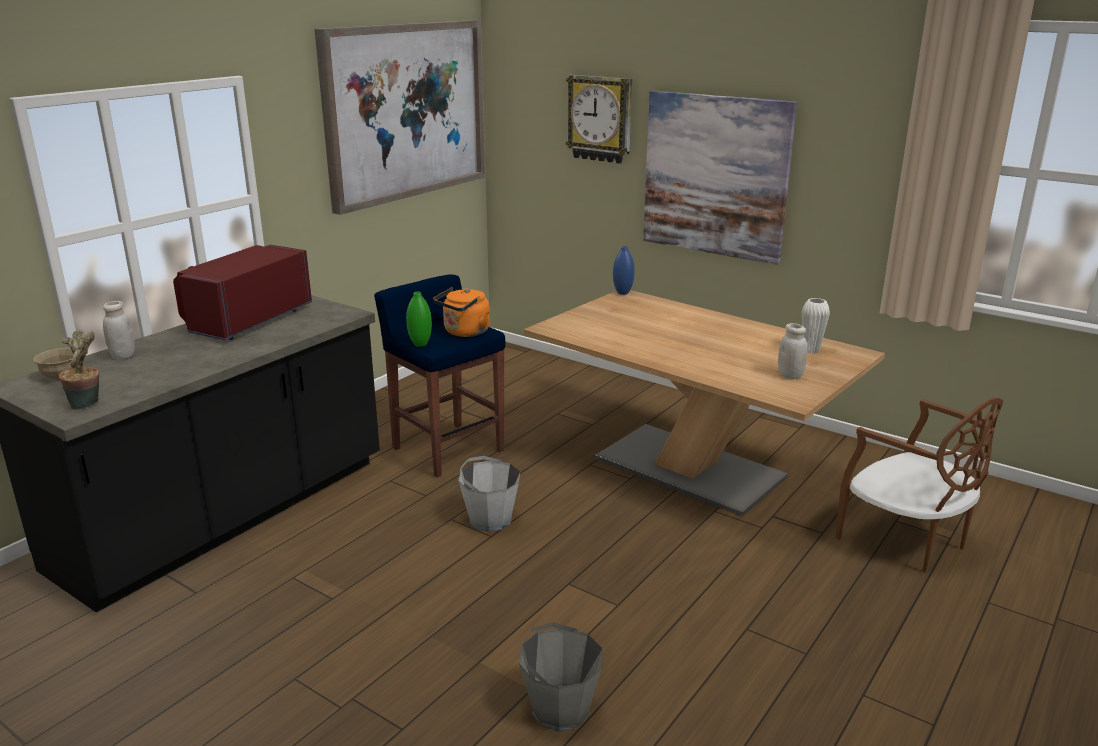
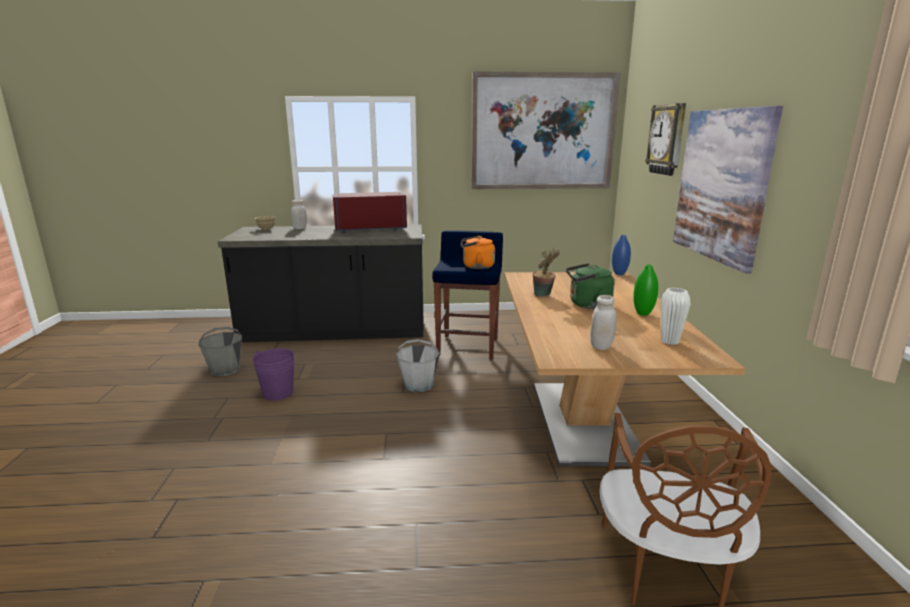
camera: 50 degrees right, 5 degrees down
(88, 404) = (245, 237): potted plant -> potted plant (543, 295)
(350, 628) = (278, 393): none -> purple bucket
(420, 344) = (442, 265): green vase -> green vase (643, 313)
(560, 709) = (259, 481): grey bucket -> grey bucket (225, 369)
(686, 339) = (587, 305): none -> green kettle

